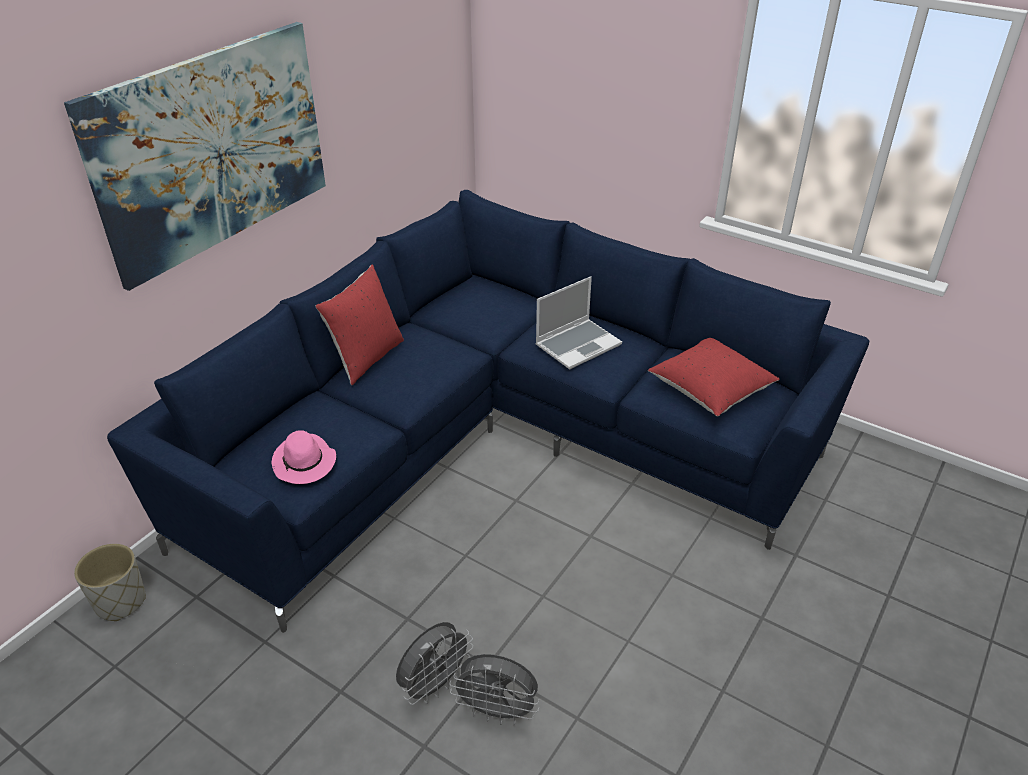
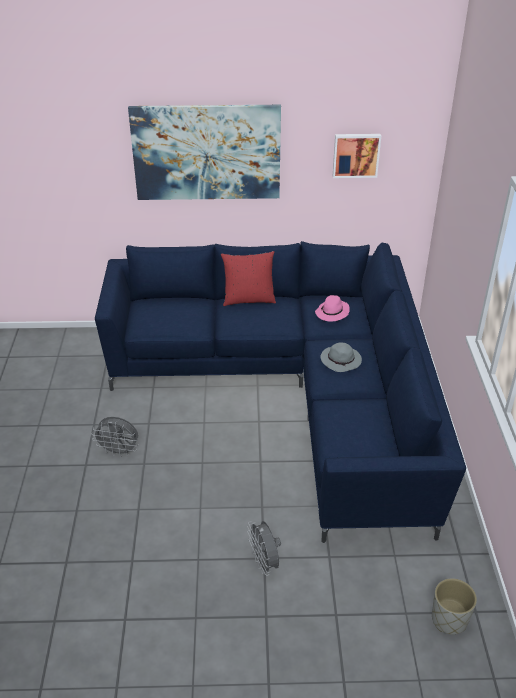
camera: 55 degrees right, 0 degrees up
(120, 601) = (88, 337): grey planter -> grey planter (449, 619)
(305, 463) = (157, 321): pink hat -> pink hat (332, 313)
(393, 77) = (356, 155): none -> picture
(497, 711) = (121, 479): grey fan -> grey fan (265, 563)
(578, 344) = (341, 361): laptop -> grey hat
(710, 390) = (356, 428): red pillow -> none

